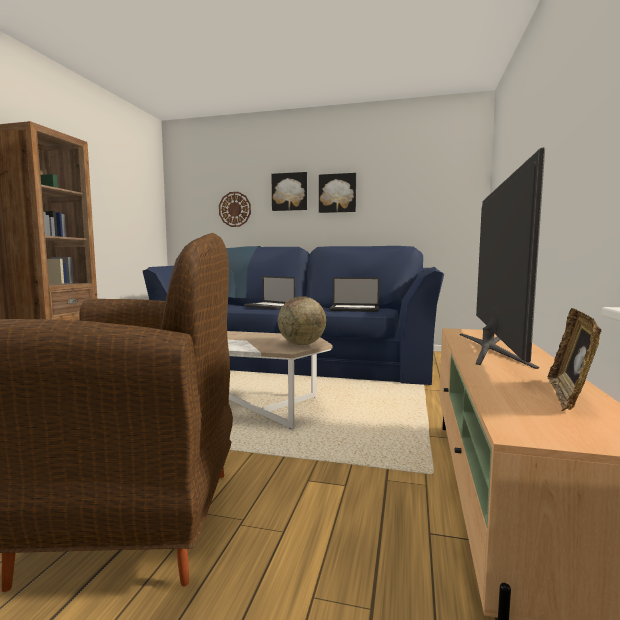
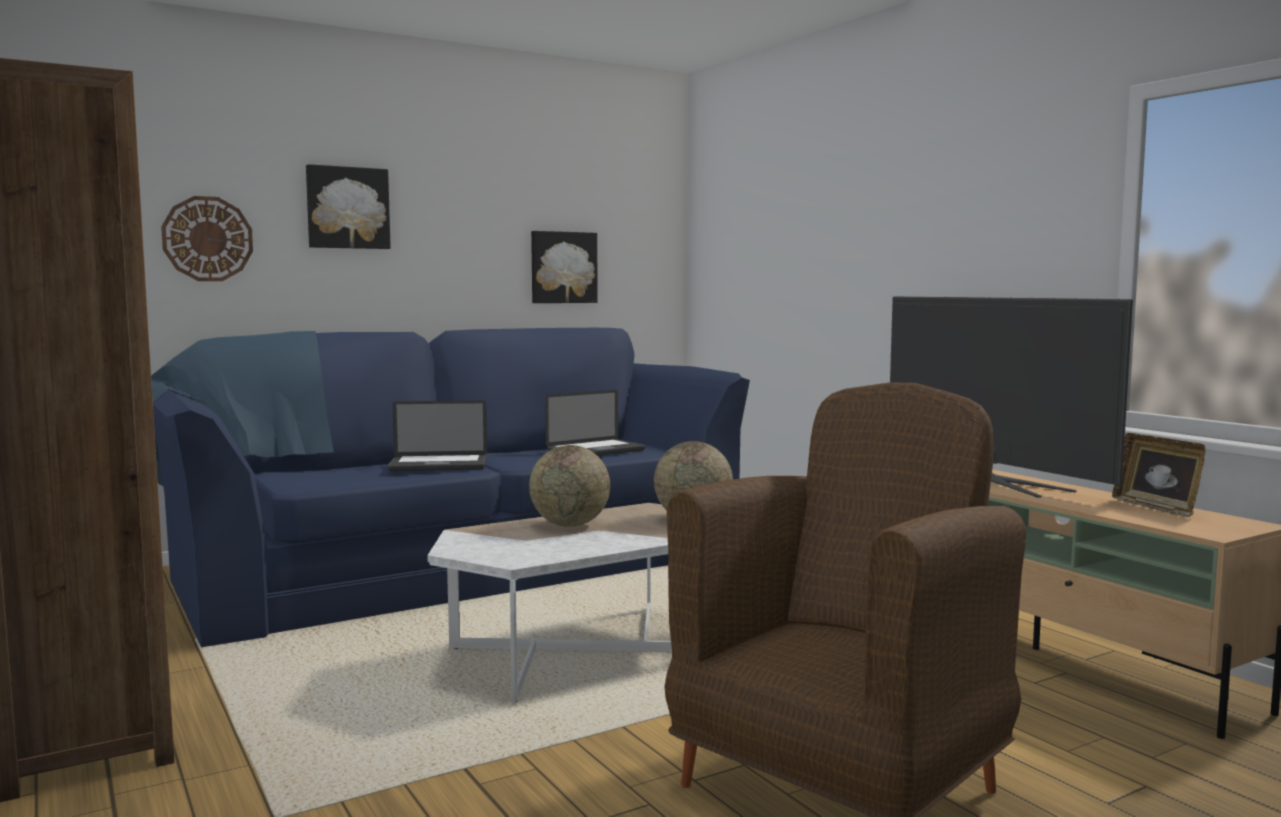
camera: 45 degrees left, 0 degrees up
(246, 336) = (570, 525): none -> globe
(337, 193) = (449, 219): picture -> picture (563, 267)

